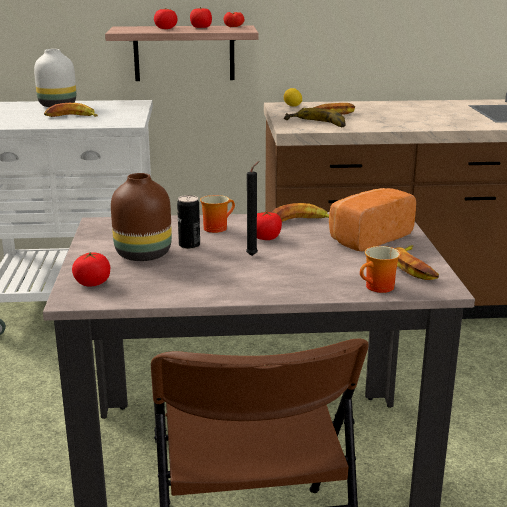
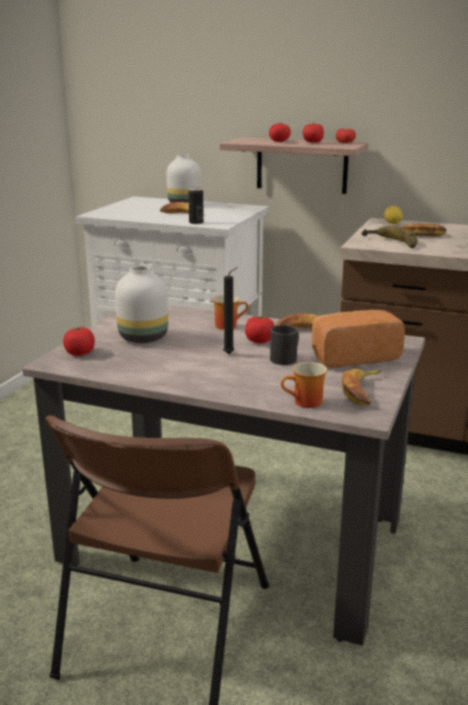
camera: 25 degrees right, 0 degrees up
(145, 254) = (144, 338): brown vase -> white vase
(189, 245) = (188, 336): can -> can (196, 222)
(311, 249) = (286, 357): none -> black mug

